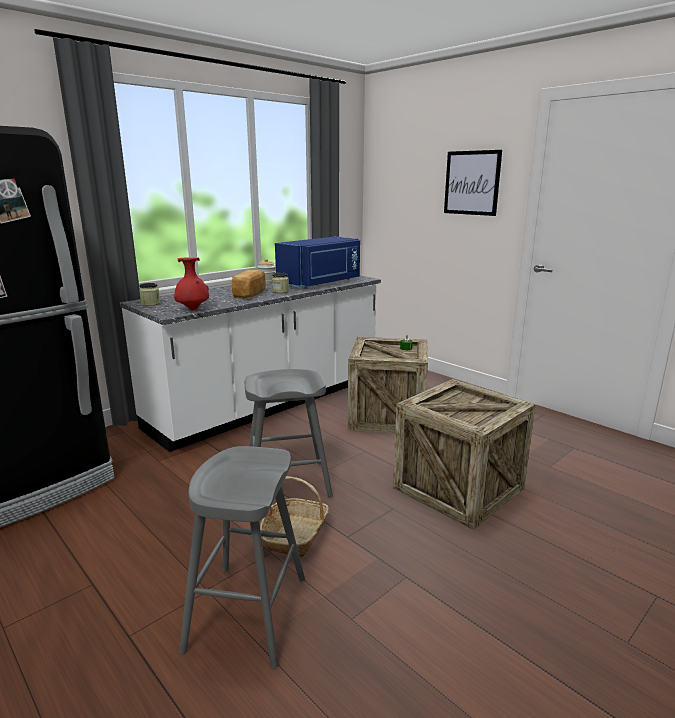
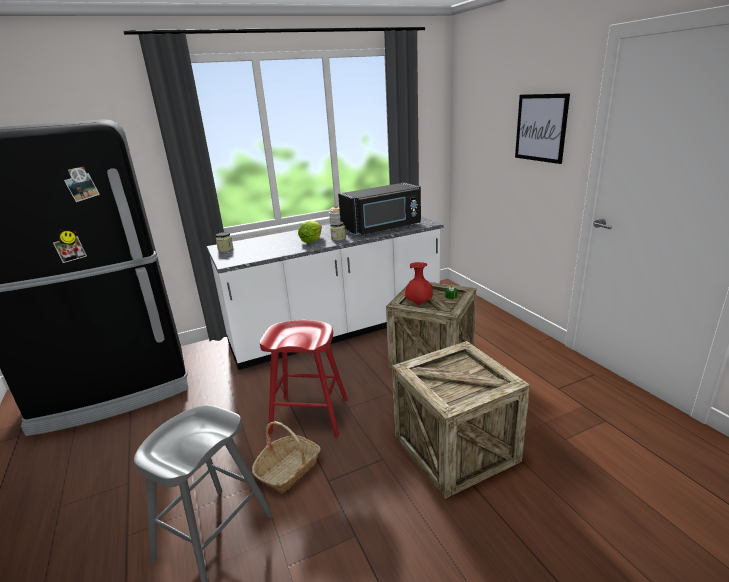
camera: 20 degrees right, 5 degrees up
(193, 309) = (249, 258): red vase -> red vase (419, 304)
(251, 294) = (311, 240): bread -> lettuce
(287, 483) = (309, 416): grey stool -> red stool
(321, 283) = (383, 228): blue microwave -> black microwave

